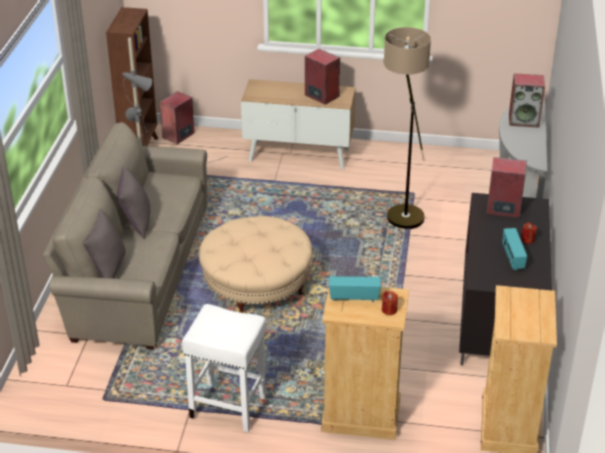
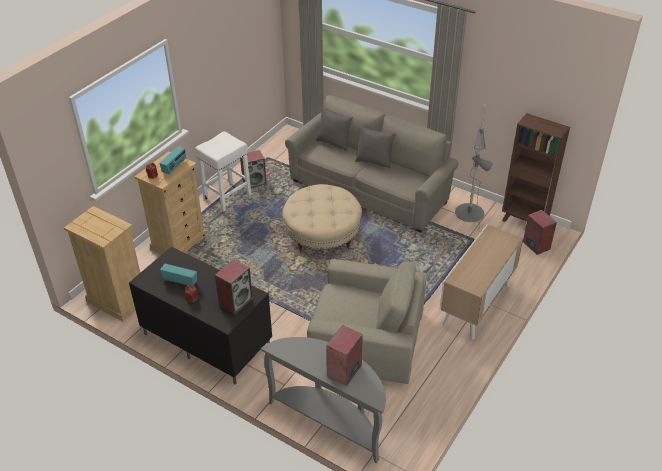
camera: 115 degrees right, 5 degrees up
(321, 96) = (474, 271): speaker -> speaker (254, 182)
(401, 209) = (366, 339): floor lamp -> beige armchair

